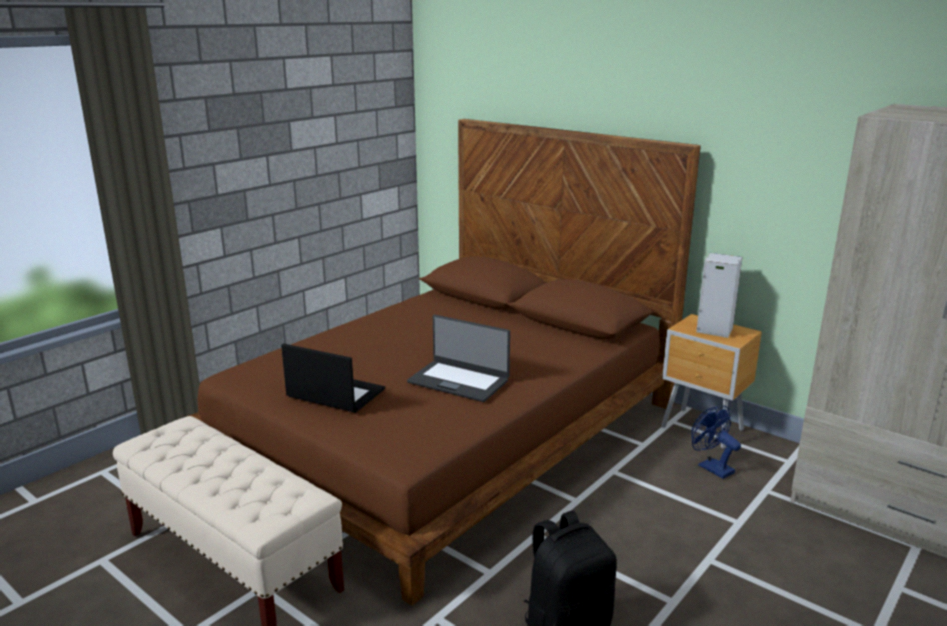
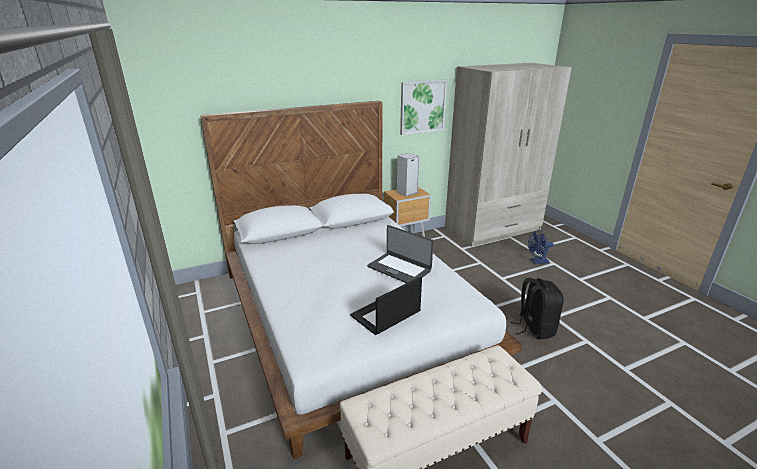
camera: 65 degrees left, 5 degrees up
(448, 435) = (350, 317): brown bed -> white bed
(459, 381) = (399, 268): laptop -> laptop turned 75 degrees clockwise
(711, 467) = (437, 253): blue fan -> blue fan (537, 262)
(799, 176) = (422, 106): none -> picture

